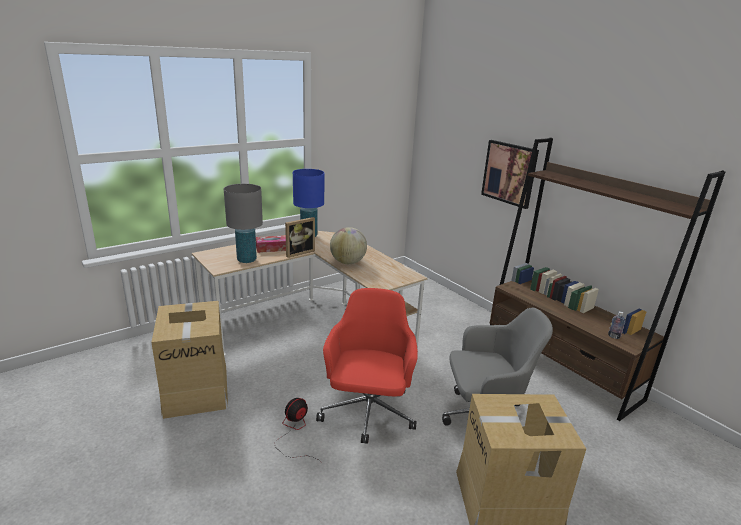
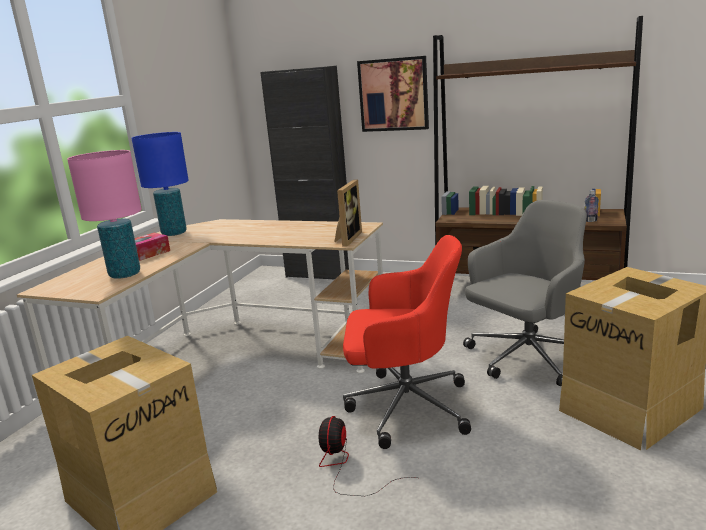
camera: 30 degrees left, 5 degrees down
(247, 260) = (125, 274): grey table lamp -> pink table lamp
(298, 252) = (188, 248): picture frame -> picture frame (346, 238)
(348, 262) = (270, 237): globe -> none
(368, 413) = (405, 407): red office chair -> red office chair turned 120 degrees clockwise
(430, 286) = (319, 274): none -> black cabinet

